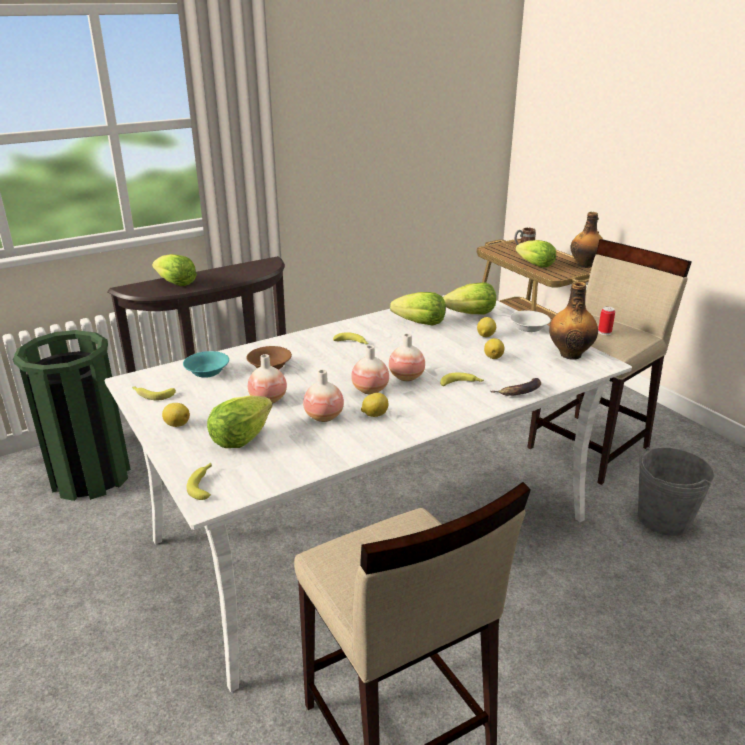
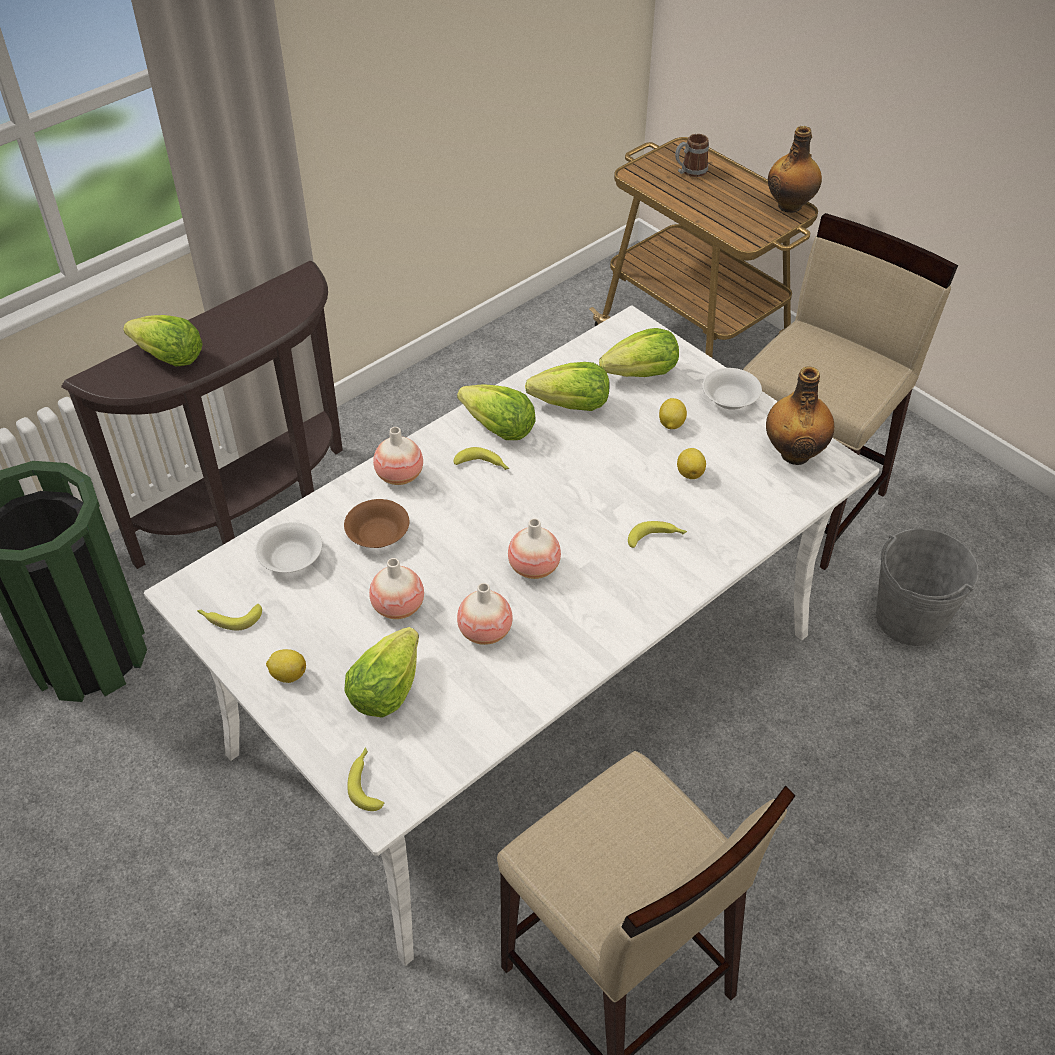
camera: 10 degrees left, 20 degrees up
(208, 372) = (292, 558): turquoise bowl -> white bowl
(374, 415) = (552, 618): lemon -> none
(406, 377) = (578, 533): vase -> vase (399, 476)
(519, 392) = (736, 545): banana -> none
(535, 265) = (713, 211): lettuce -> lettuce (499, 429)
(604, 332) = (832, 370): can -> none

